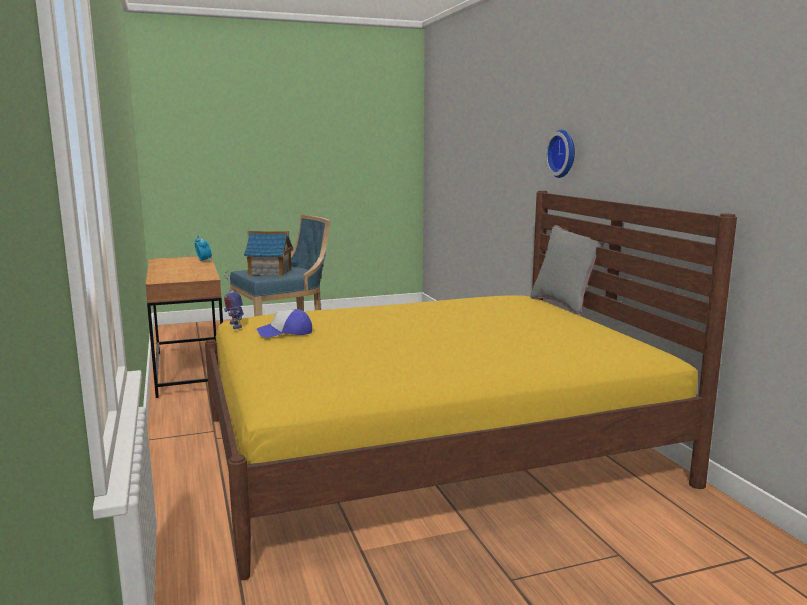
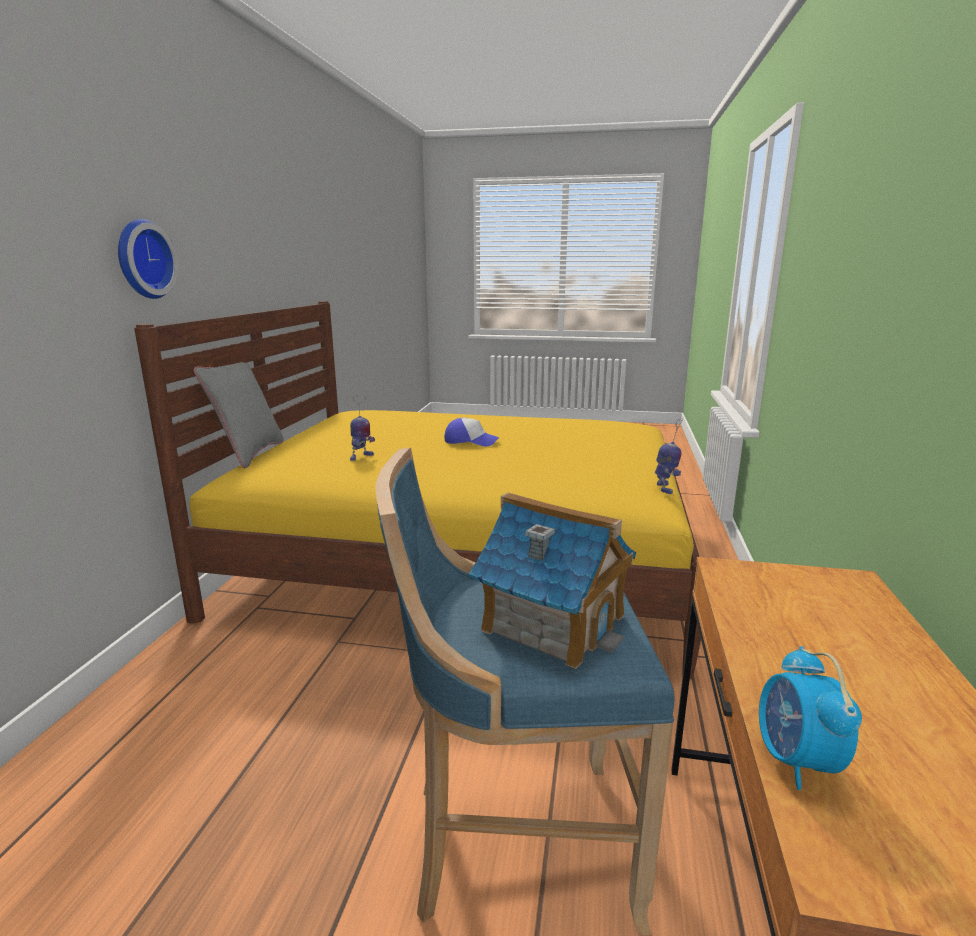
camera: 150 degrees left, 5 degrees up
(285, 333) = (610, 460): cap -> cap (470, 441)
(475, 307) = (361, 457): none -> toy robot

